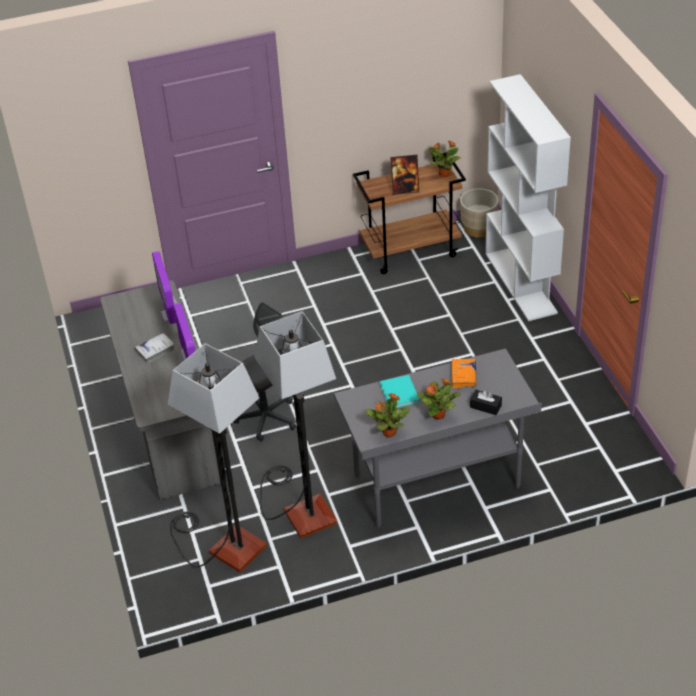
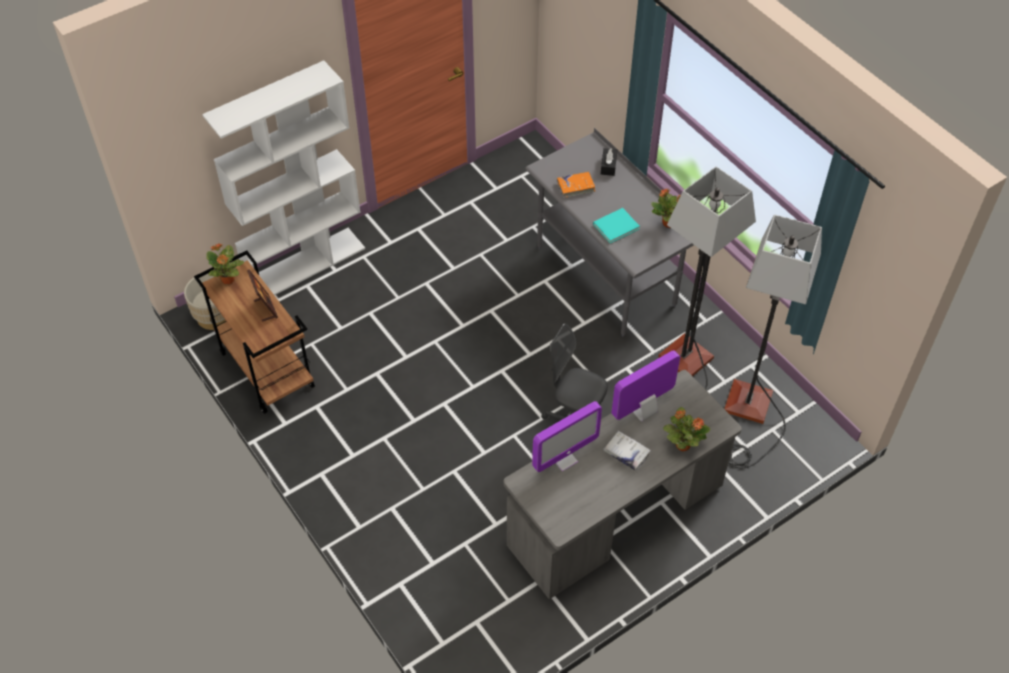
camera: 110 degrees left, 10 degrees up
(438, 414) = (632, 194): potted plant -> potted plant (682, 444)

